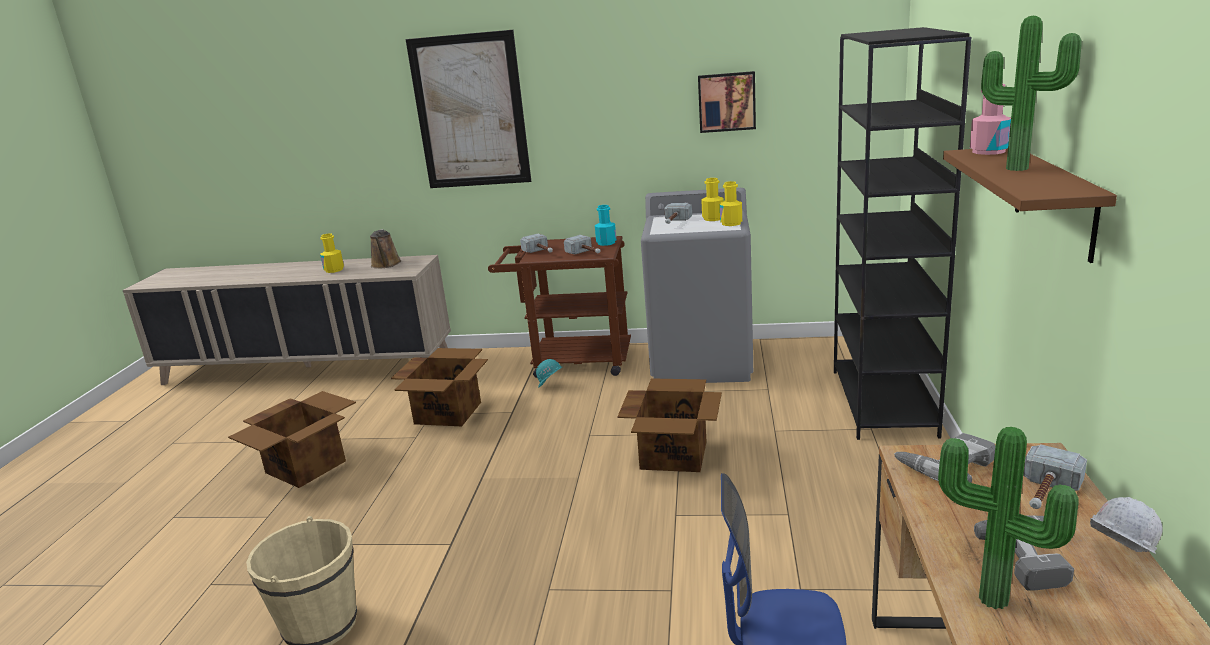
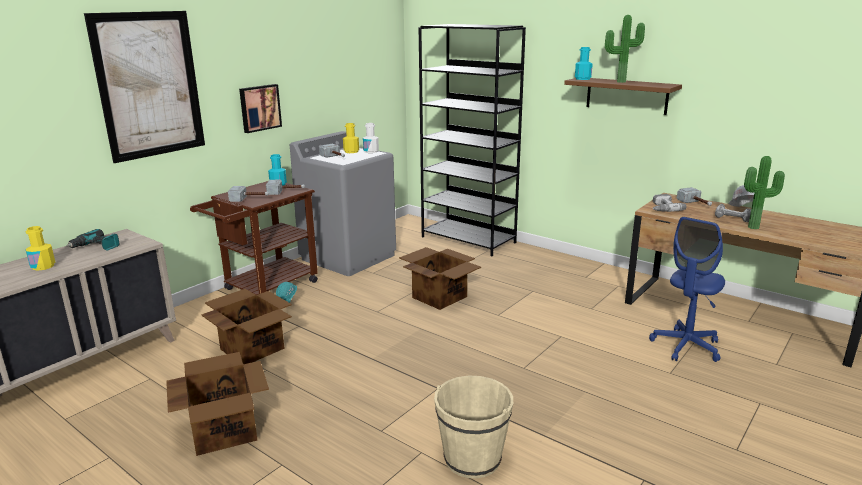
camera: 60 degrees left, 0 degrees up
(386, 265) = (96, 247): brown watering can -> power drill
(726, 102) = (327, 71): picture -> picture (259, 108)
(731, 223) = (371, 151): yellow bottle -> white bottle
(988, 151) = (582, 79): pink bottle -> turquoise bottle

